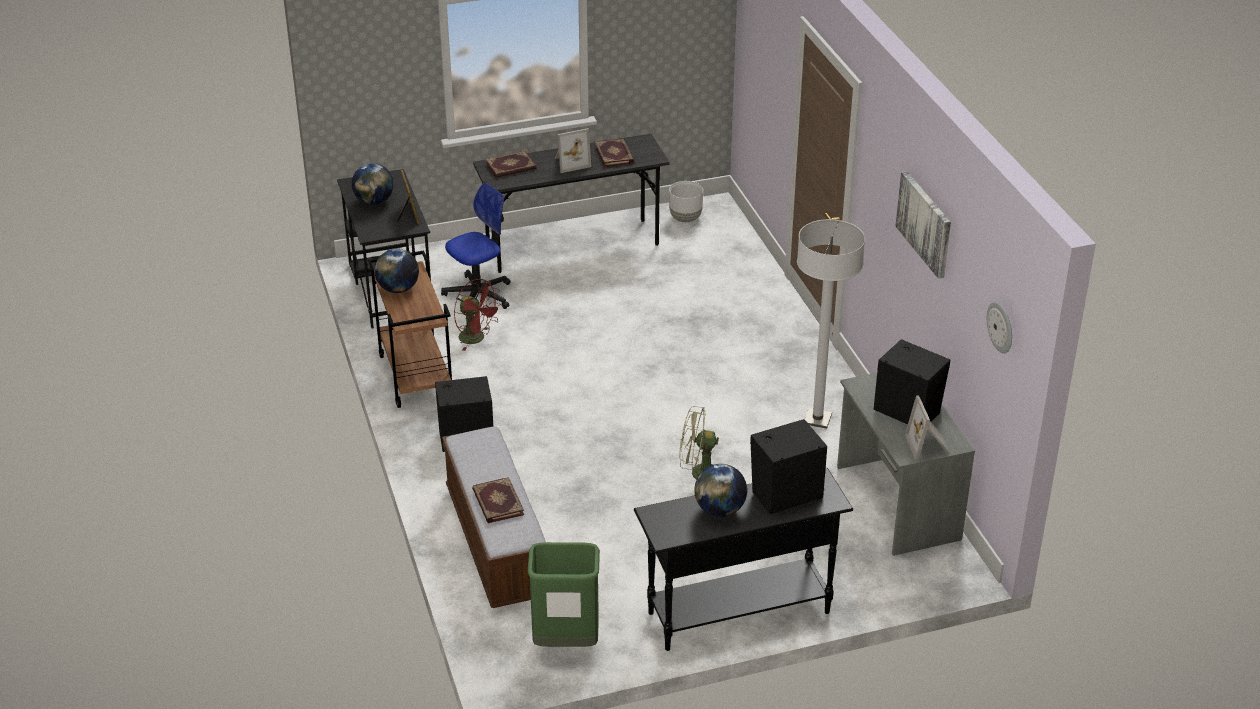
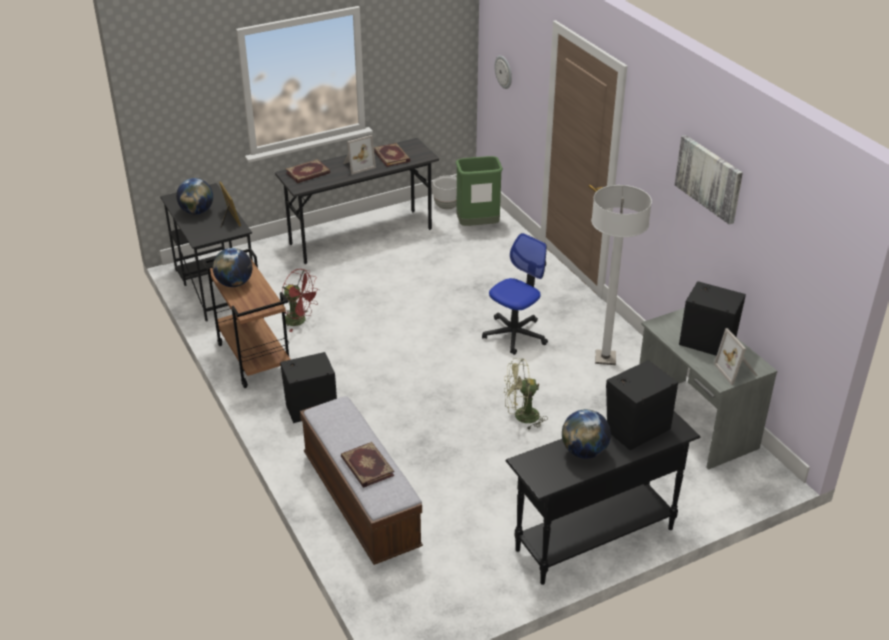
camera: 10 degrees left, 0 degrees up
(478, 295) = (292, 284): office chair -> office chair (515, 334)
(565, 642) = (449, 589): green trash can -> green trash can (477, 226)
(1001, 327) = (809, 259): wall clock -> wall clock (504, 72)

